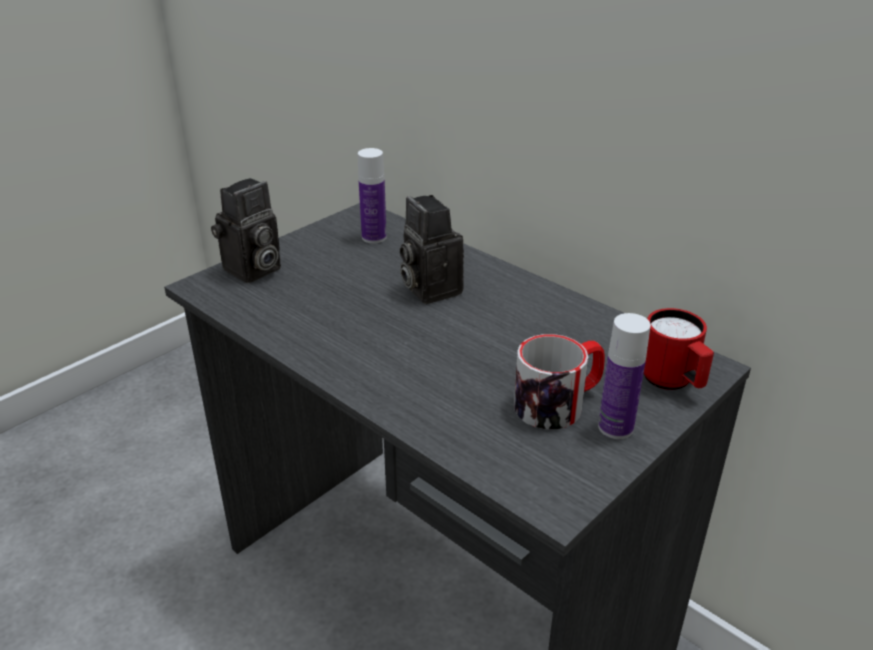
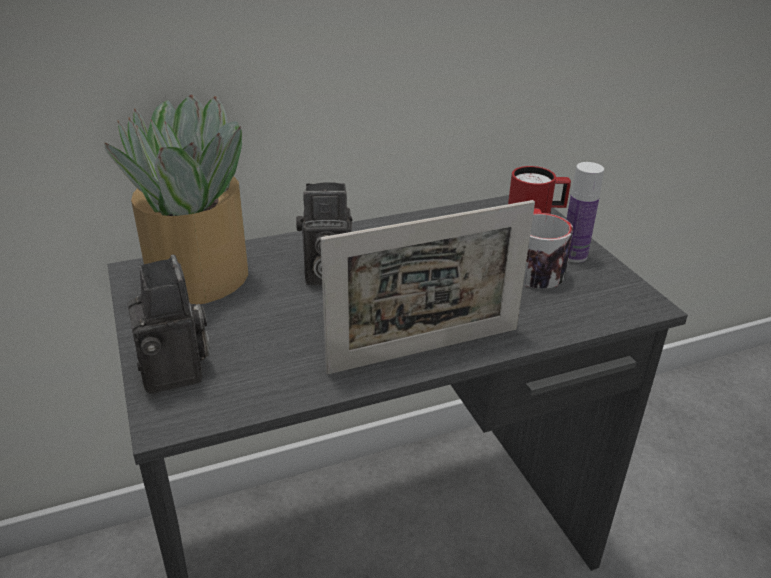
camera: 65 degrees left, 0 degrees up
(352, 369) = (425, 350): none -> picture frame
(374, 237) = (197, 278): bottle -> potted plant

